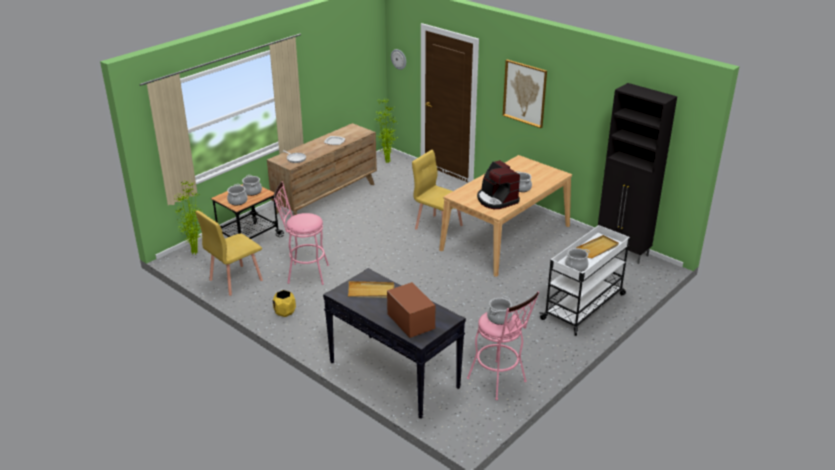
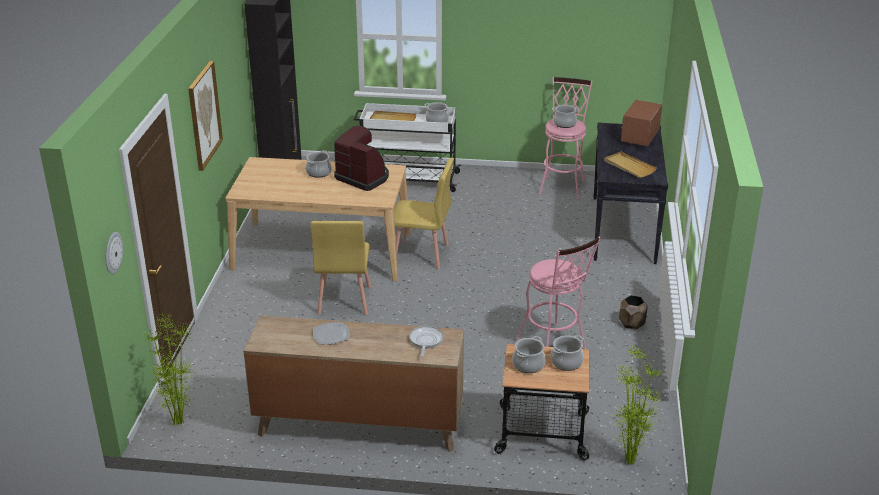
camera: 125 degrees left, 0 degrees up
(235, 280) = (631, 389): yellow chair -> yellow chair (421, 254)
(285, 312) = (631, 324): yellow planter -> brown planter
(496, 200) = (363, 177): coffee machine -> coffee machine turned 75 degrees counterclockwise

